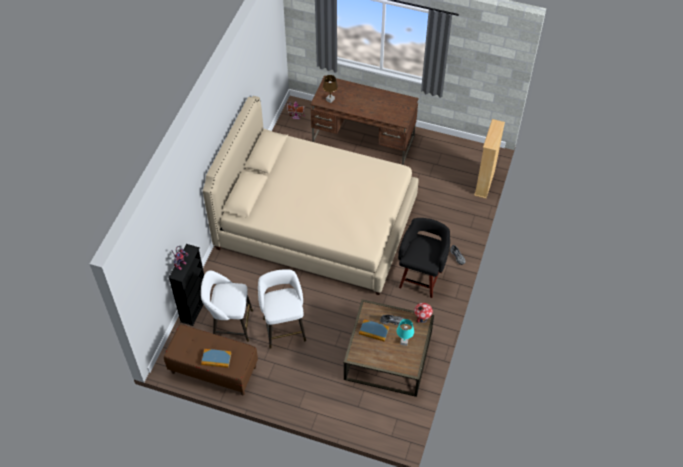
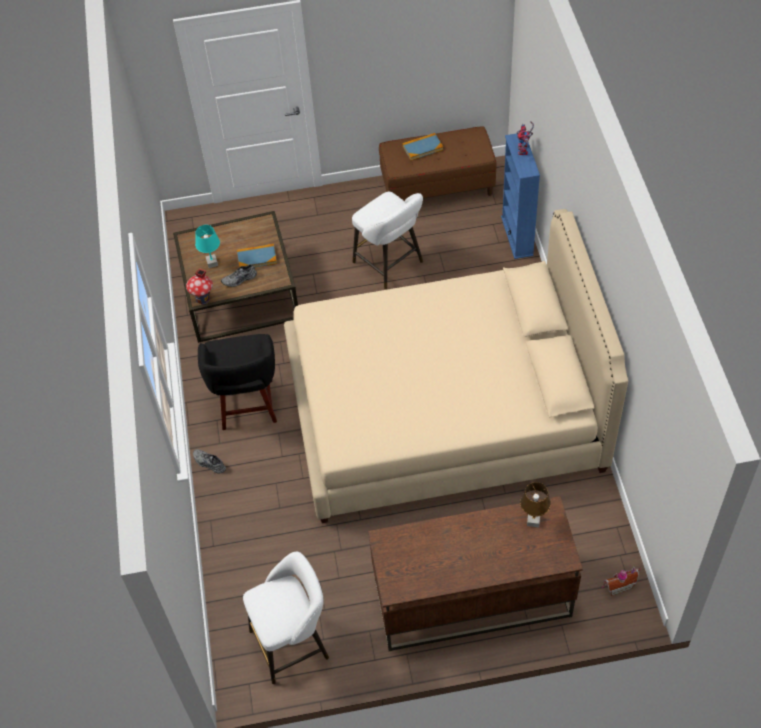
camera: 155 degrees right, 0 degrees up
(194, 307) = (517, 236): black bookcase -> blue bookcase
(230, 324) = (457, 238): white stool -> white stool (293, 642)
(484, 183) = (220, 614): beige bookcase -> none

